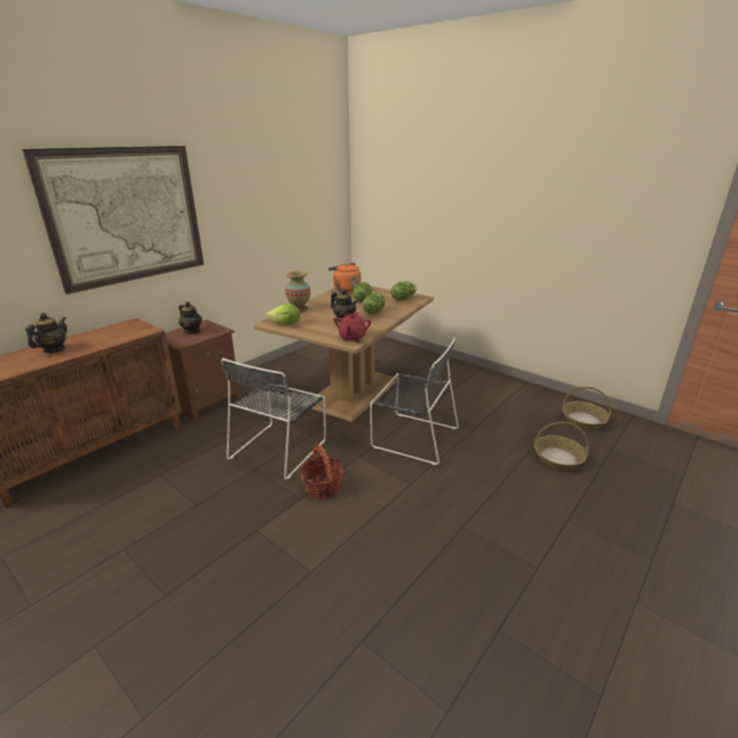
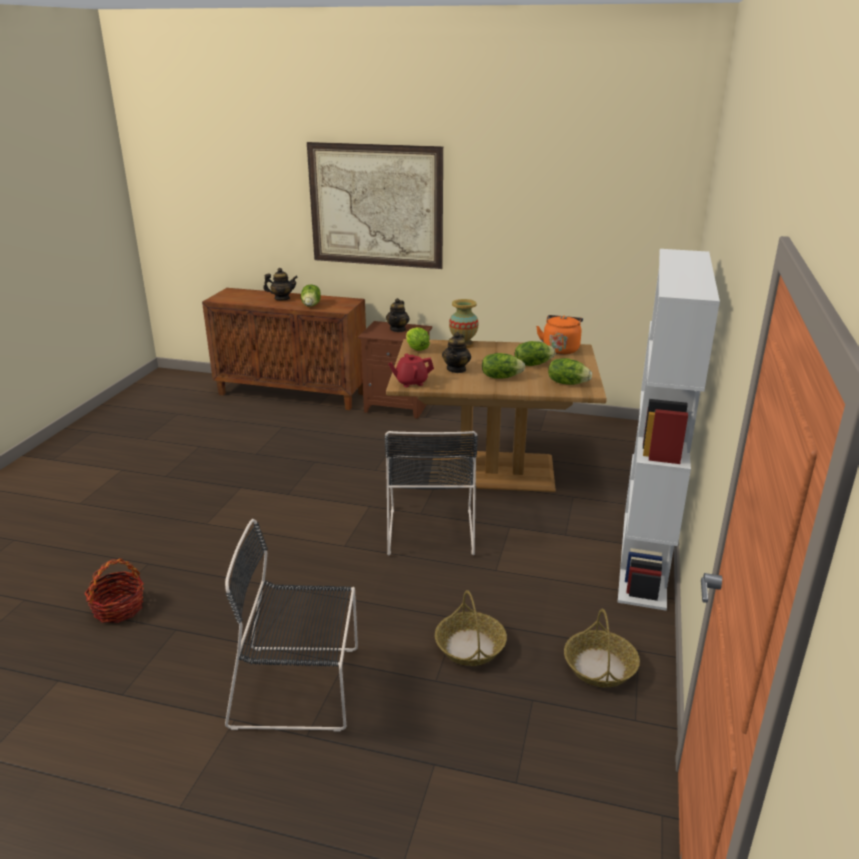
camera: 65 degrees right, 0 degrees up
(108, 340) = (311, 305): none -> lettuce
(280, 448) = (353, 462): black chair -> black chair (301, 687)
(323, 486) = (311, 499): basket -> basket (118, 608)
(487, 376) = (644, 558): none -> white bookcase

